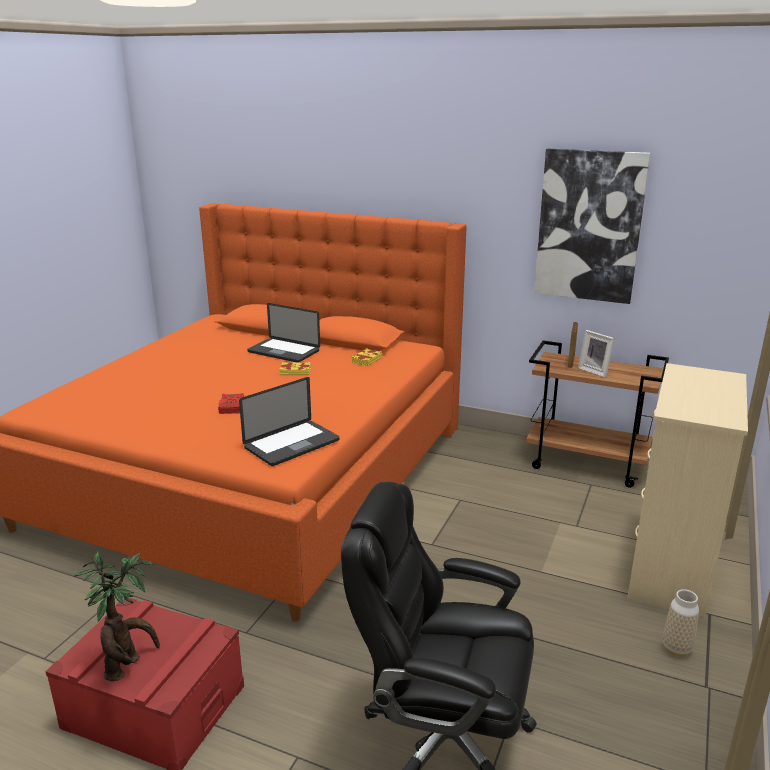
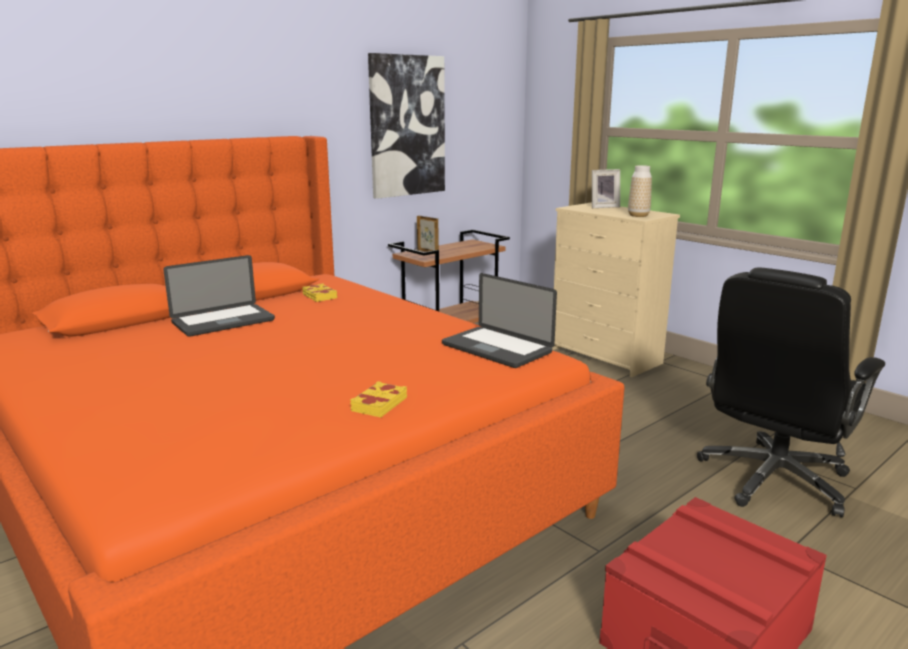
camera: 65 degrees left, 5 degrees down
(128, 664) = (744, 575): potted plant -> none
(231, 407) = (358, 363): red book -> none
(292, 444) = (496, 348): laptop -> laptop turned 150 degrees clockwise
(295, 371) = (298, 324): yellow book -> yellow book (378, 404)
(595, 371) = (454, 251): picture frame -> picture frame (603, 207)
(676, 649) = (691, 380): vase -> vase (638, 215)

